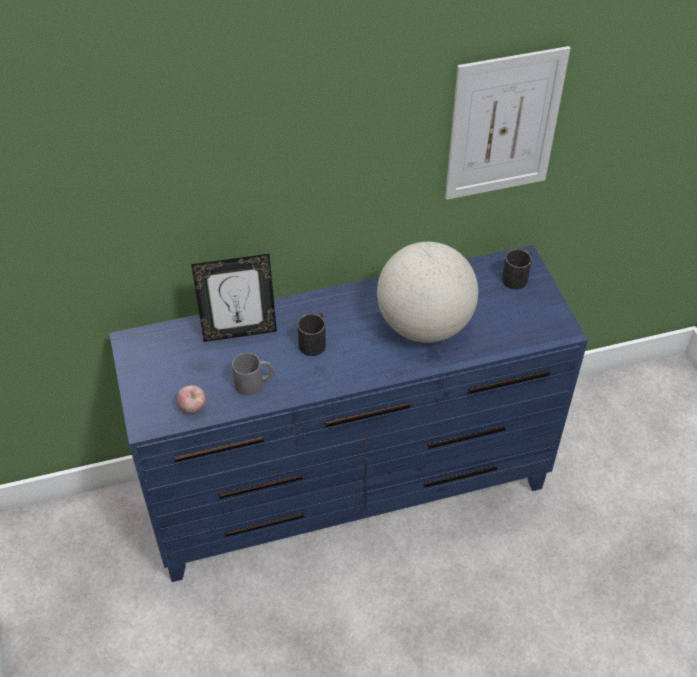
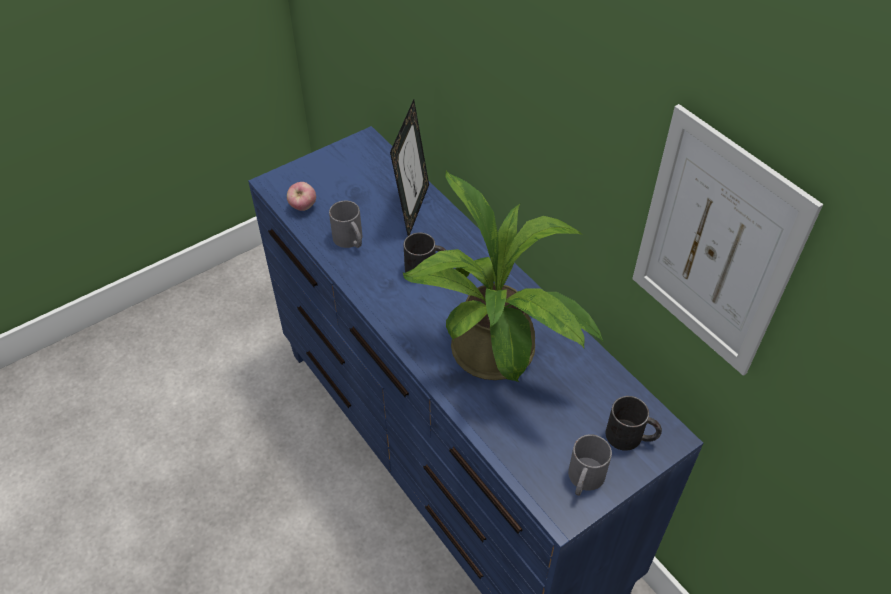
camera: 70 degrees right, 0 degrees up
(239, 332) = (412, 209): picture frame -> picture frame turned 135 degrees counterclockwise
(424, 325) = (497, 359): globe -> potted plant
(543, 311) = (584, 480): none -> grey mug

